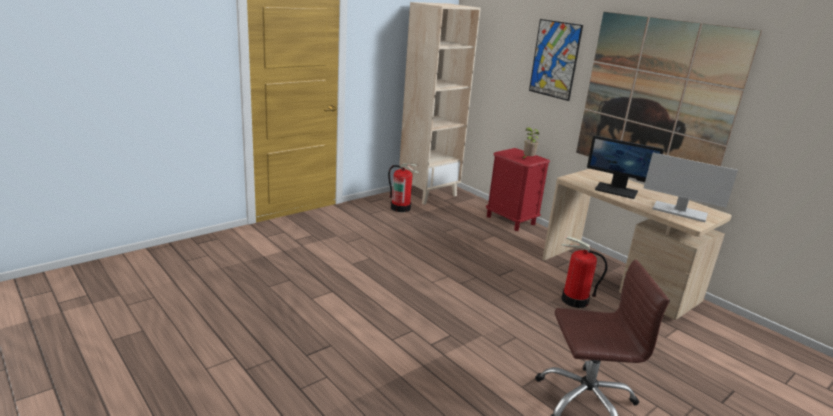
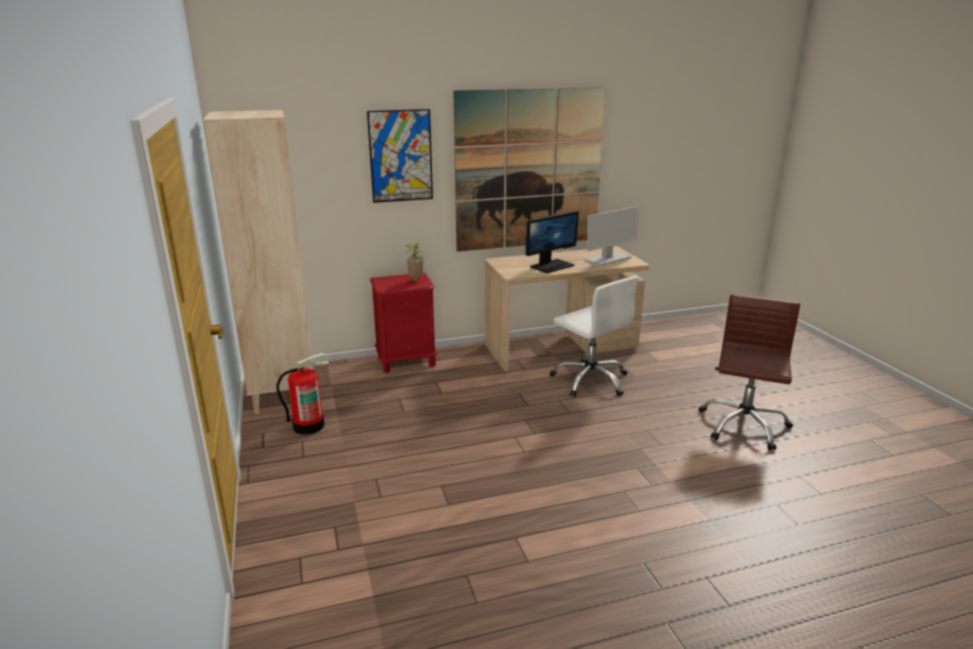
camera: 65 degrees left, 0 degrees up
(574, 300) = (590, 380): fire extinguisher -> white office chair

